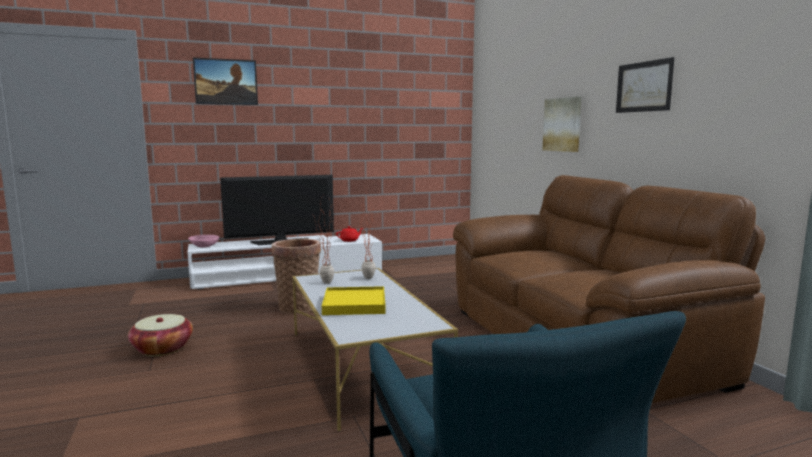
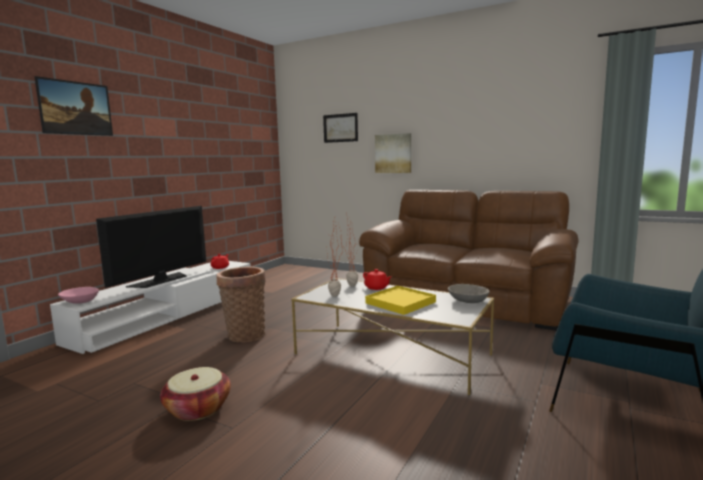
camera: 40 degrees left, 0 degrees up
(380, 285) = (376, 288): none -> red teapot
(420, 322) = (467, 300): none -> grey bowl
(644, 86) = (468, 128): picture -> picture (340, 128)

